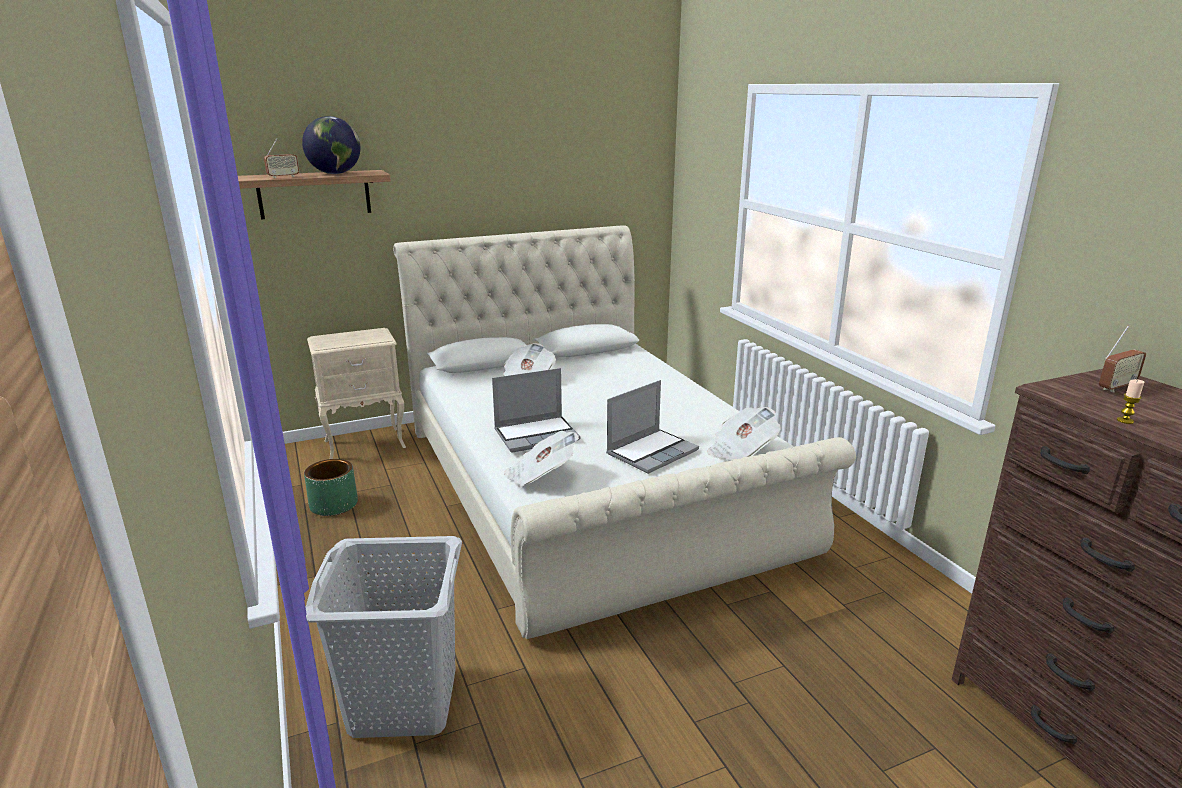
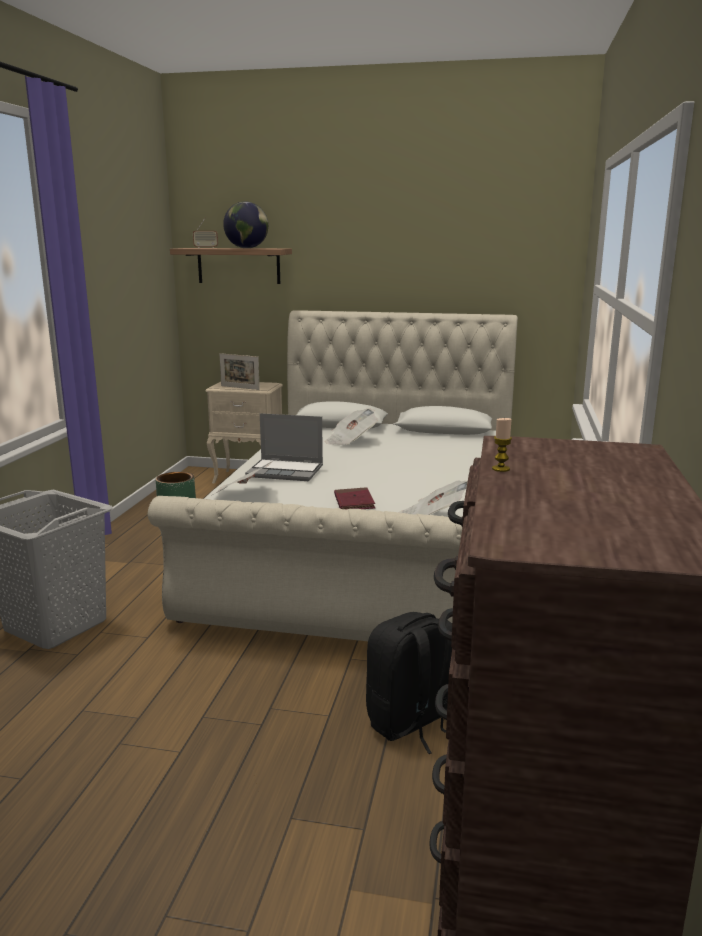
camera: 35 degrees right, 5 degrees down
(353, 343) = (240, 387): none -> picture frame
(652, 452) = (354, 502): laptop -> red book
(845, 641) = (411, 723): none -> black backpack
(1116, 387) = (594, 454): radio -> none

